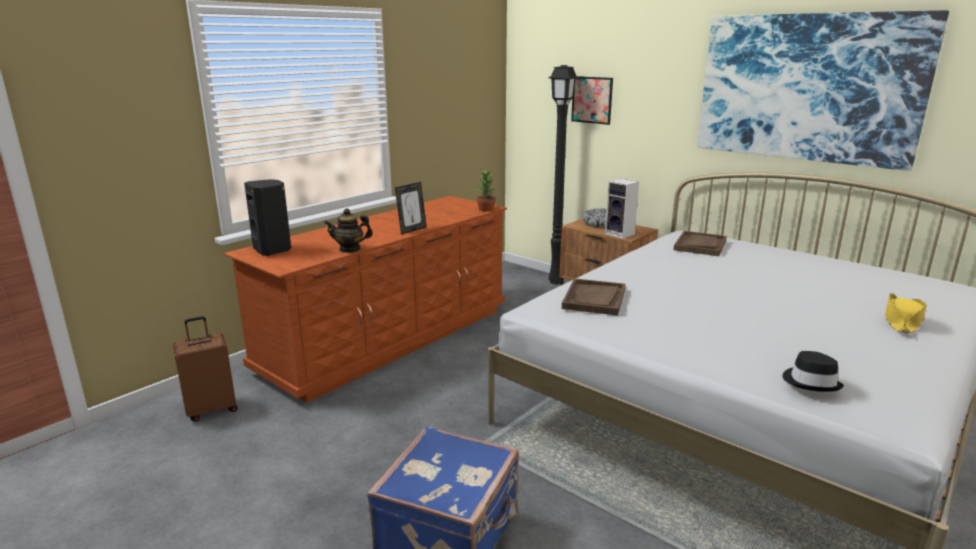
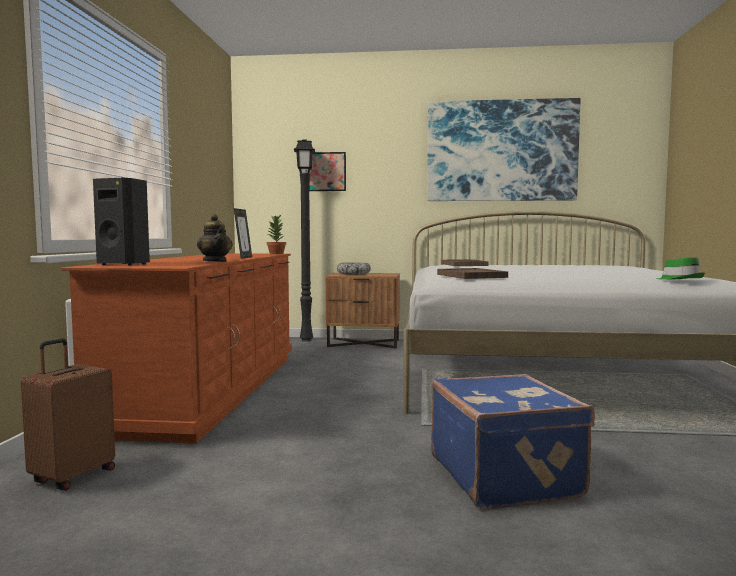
camera: 35 degrees left, 15 degrees down
(350, 249) = (215, 261): teapot -> teapot turned 75 degrees counterclockwise
(620, 234) = (381, 275): speaker -> none
(811, 382) = (680, 279): black hat -> green hat
(902, 321) = (646, 269): yellow hat -> none

